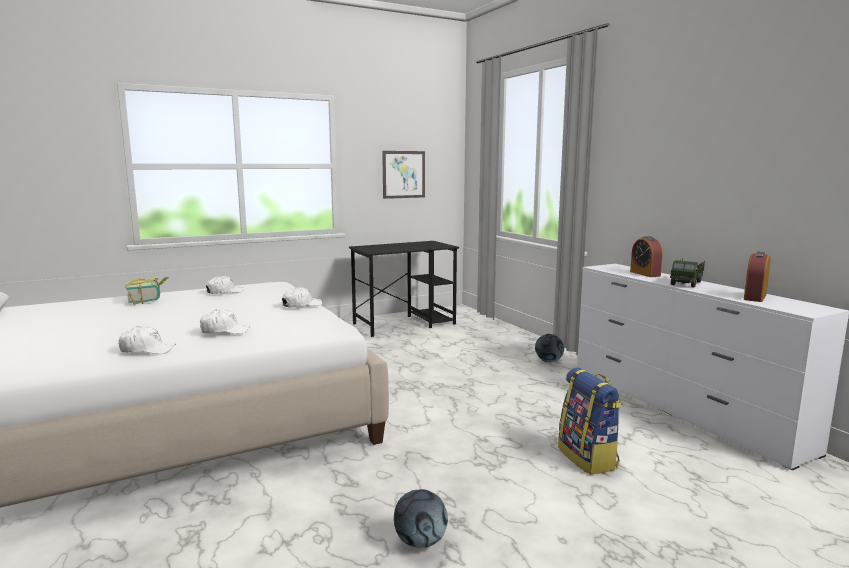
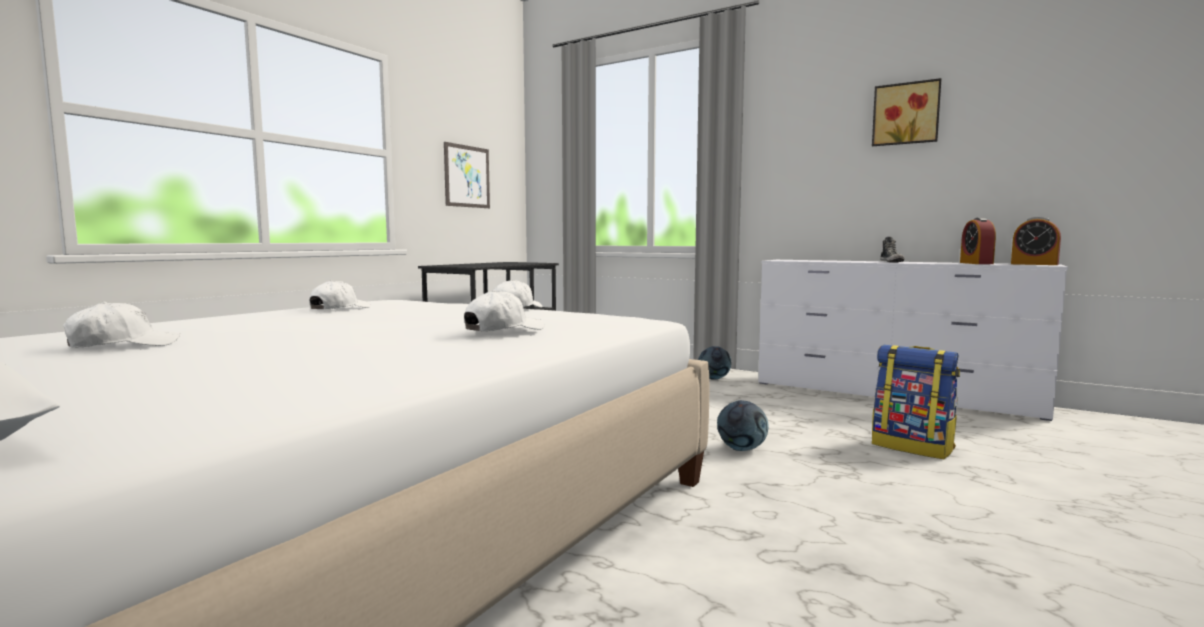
camera: 30 degrees left, 5 degrees down
(147, 350) = (435, 358): white cap -> white cap (123, 345)
(149, 299) = (216, 321): book -> none
(420, 542) = (947, 570): football -> football (741, 449)
(645, 274) = (833, 260): alarm clock -> alarm clock (1034, 264)
(686, 283) = (892, 262): toy truck -> shoe
(724, 135) = (906, 114): none -> picture

